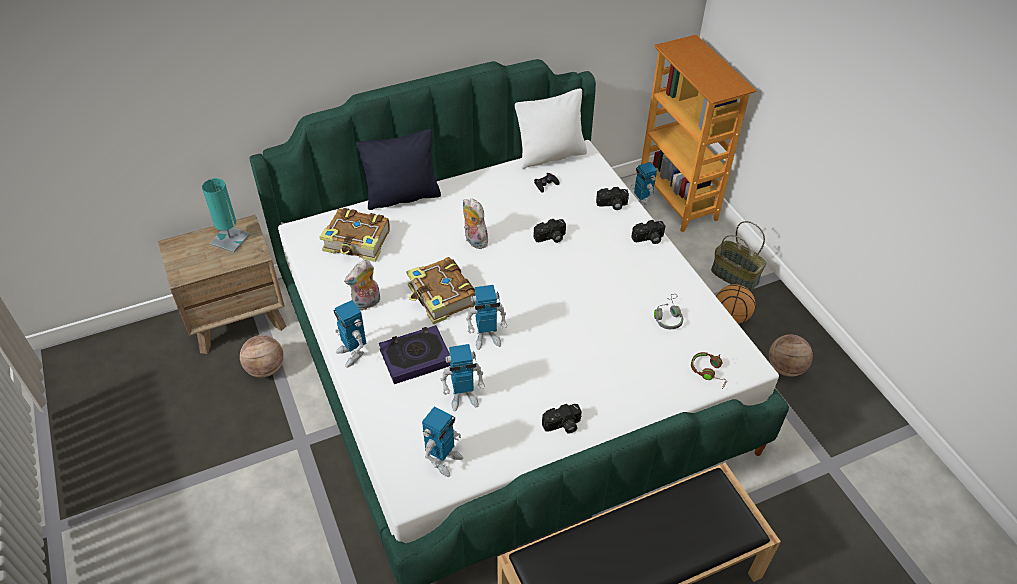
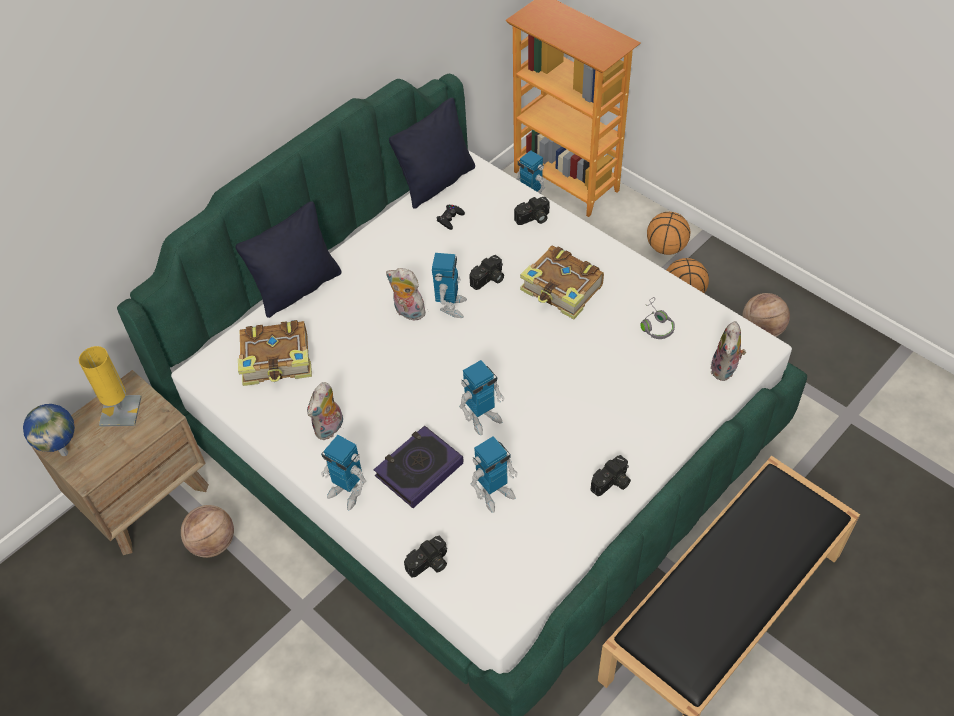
camera: 20 degrees left, 5 degrees up
(176, 253) = (64, 452): none -> globe
(230, 239) = (120, 411): turquoise table lamp -> yellow table lamp
(441, 297) = (408, 391): book -> book (562, 290)
(443, 460) = (512, 570): toy robot -> toy robot (451, 307)
(550, 155) = (437, 182): white pillow -> black pillow
(648, 239) = (591, 245): camera -> camera (429, 564)
(709, 372) = (725, 370): brown headphones -> plush toy
(735, 276) = (666, 247): basket -> basketball

